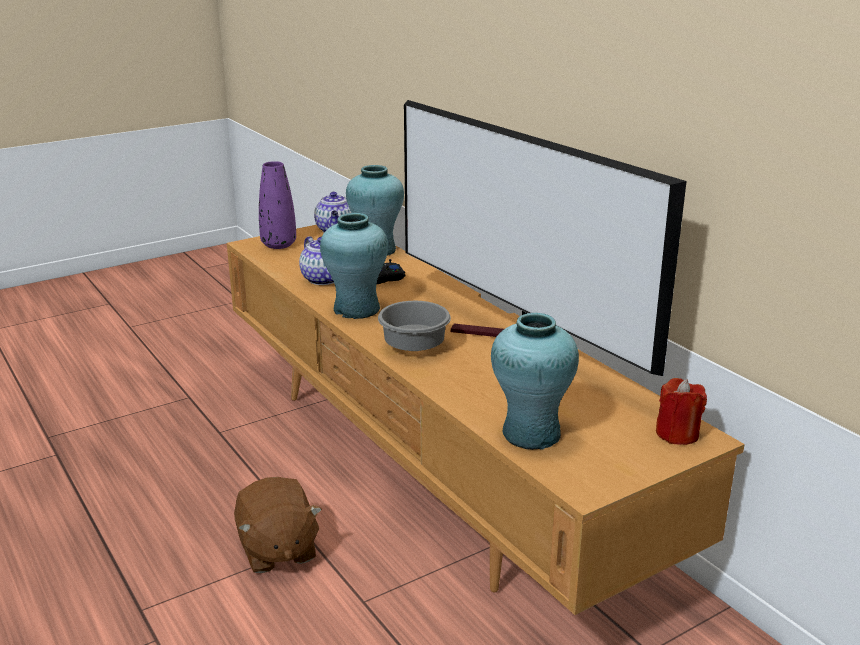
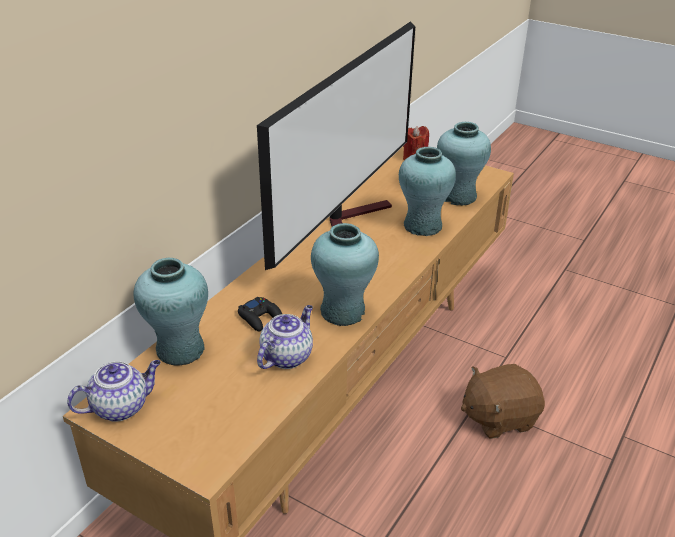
camera: 115 degrees left, 10 degrees up
(277, 550) = (498, 417): brown plush toy -> brown plush toy turned 150 degrees counterclockwise
(278, 245) = (197, 438): purple vase -> none
(413, 345) = (386, 263): grey bowl -> none
(473, 385) = (422, 225): none -> turquoise vase

